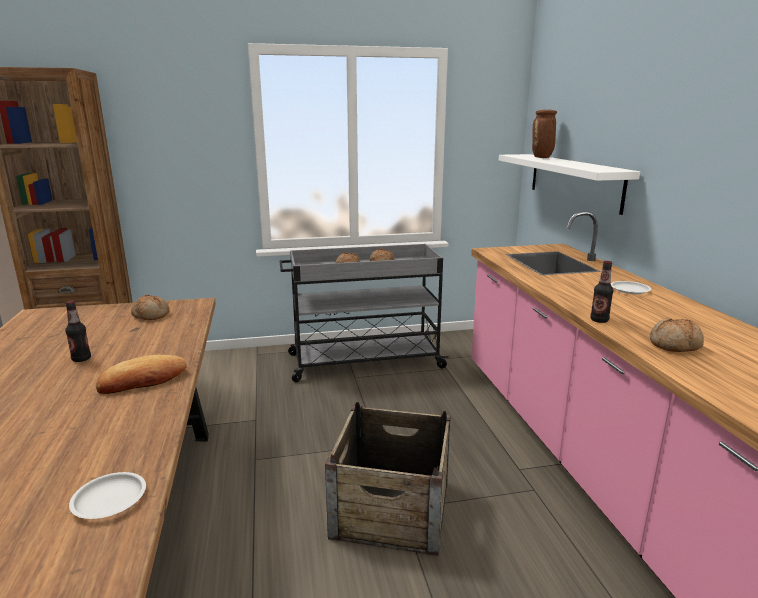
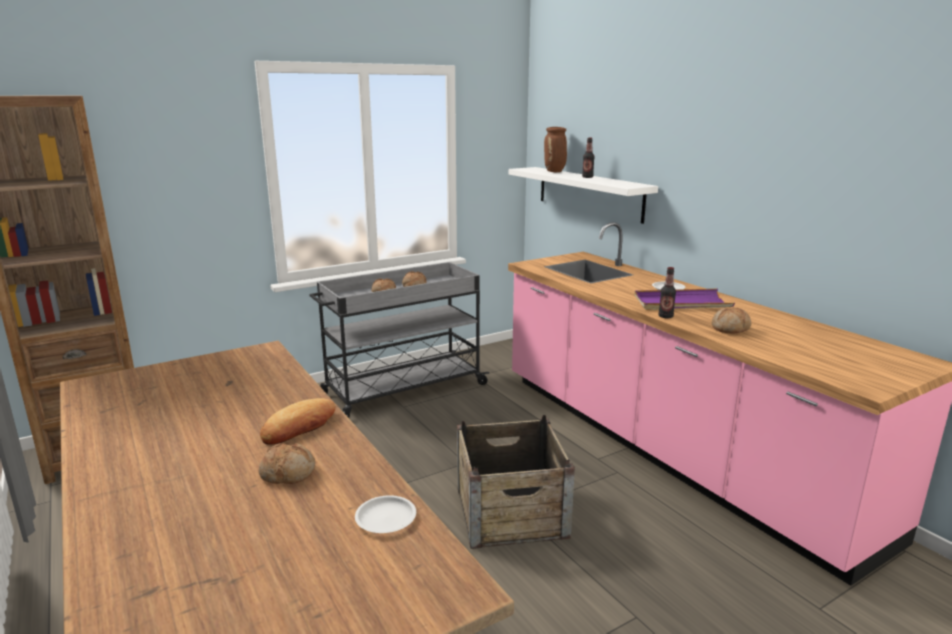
camera: 20 degrees left, 0 degrees up
(81, 359) = (207, 419): bottle -> bottle (587, 177)
(151, 315) = (230, 367): bread -> bread (288, 473)
(632, 308) = (681, 303): none -> purple tray

